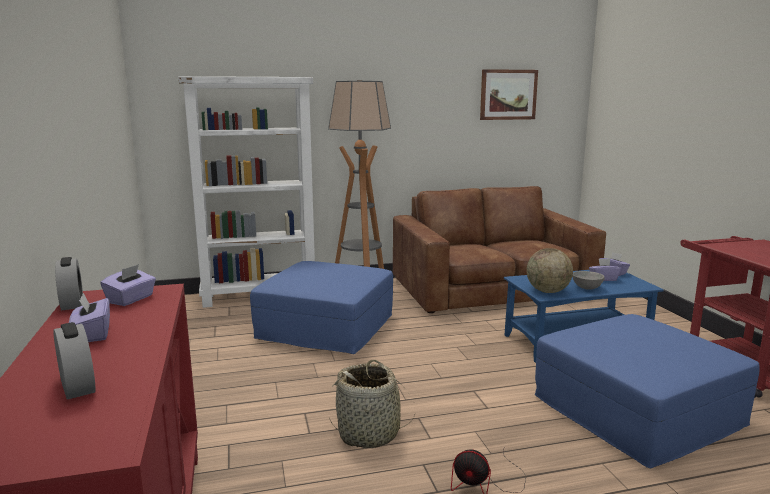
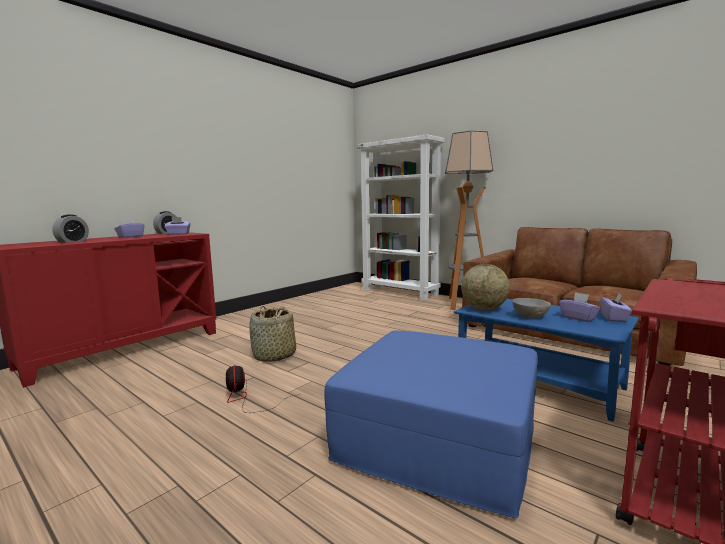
camera: 55 degrees right, 5 degrees down
(325, 326) = (390, 313): blue ottoman -> none
(508, 94) = (643, 129): picture -> none

